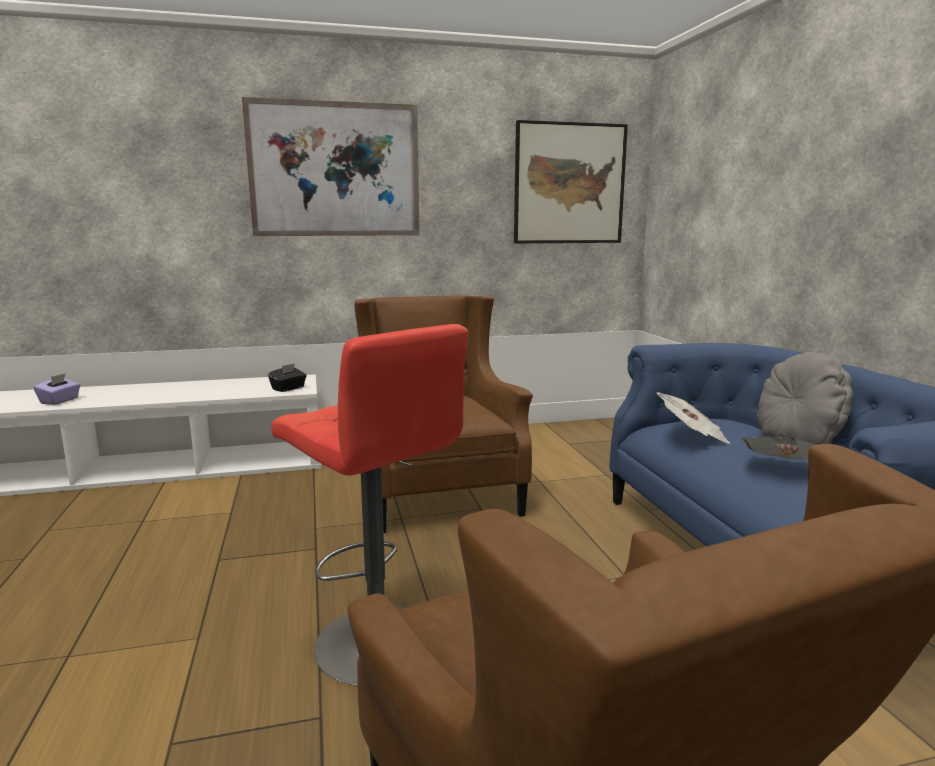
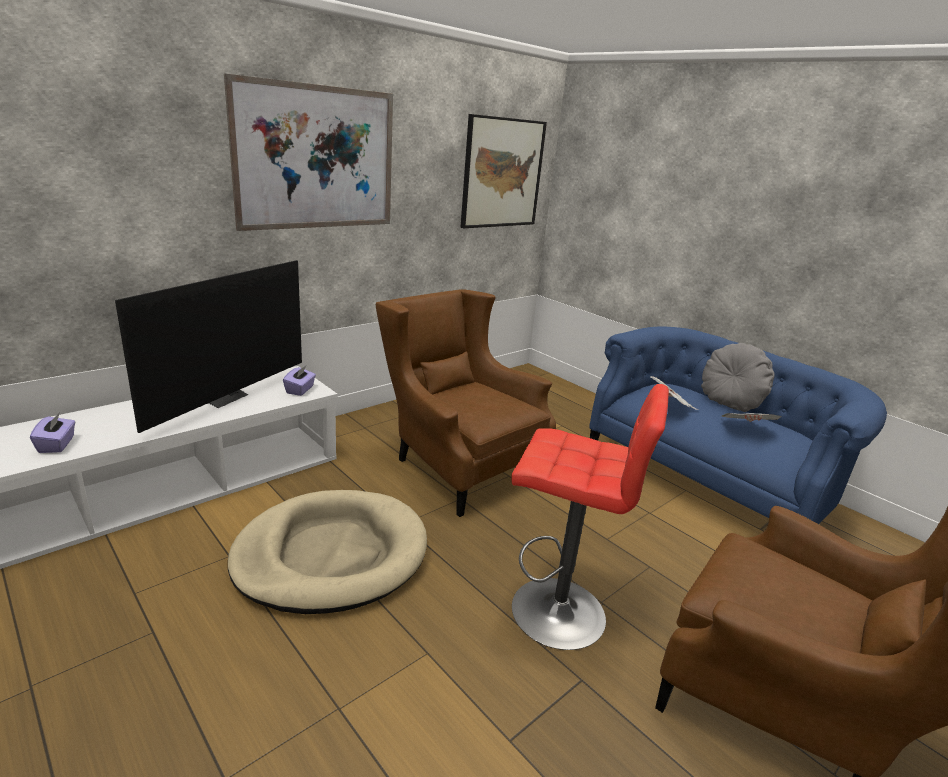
camera: 30 degrees left, 10 degrees up
(219, 387) = (224, 397): none -> television
(220, 538) = (331, 555): none -> beige dog bed
(288, 388) = (300, 390): black tissue box -> purple tissue box

